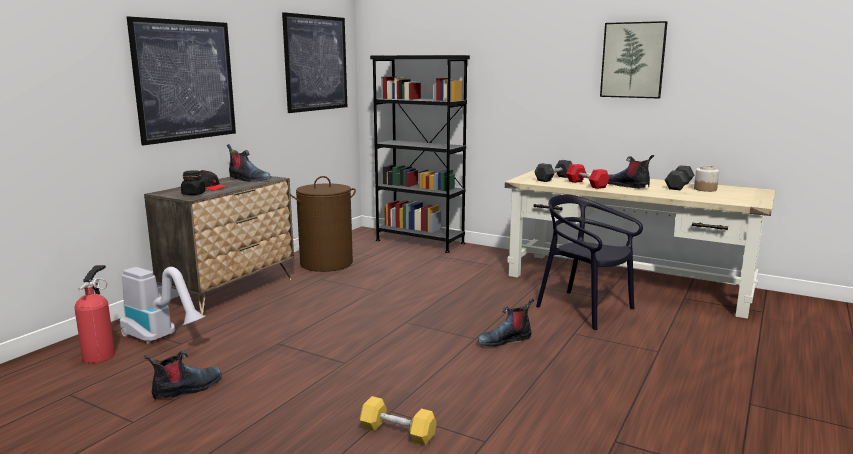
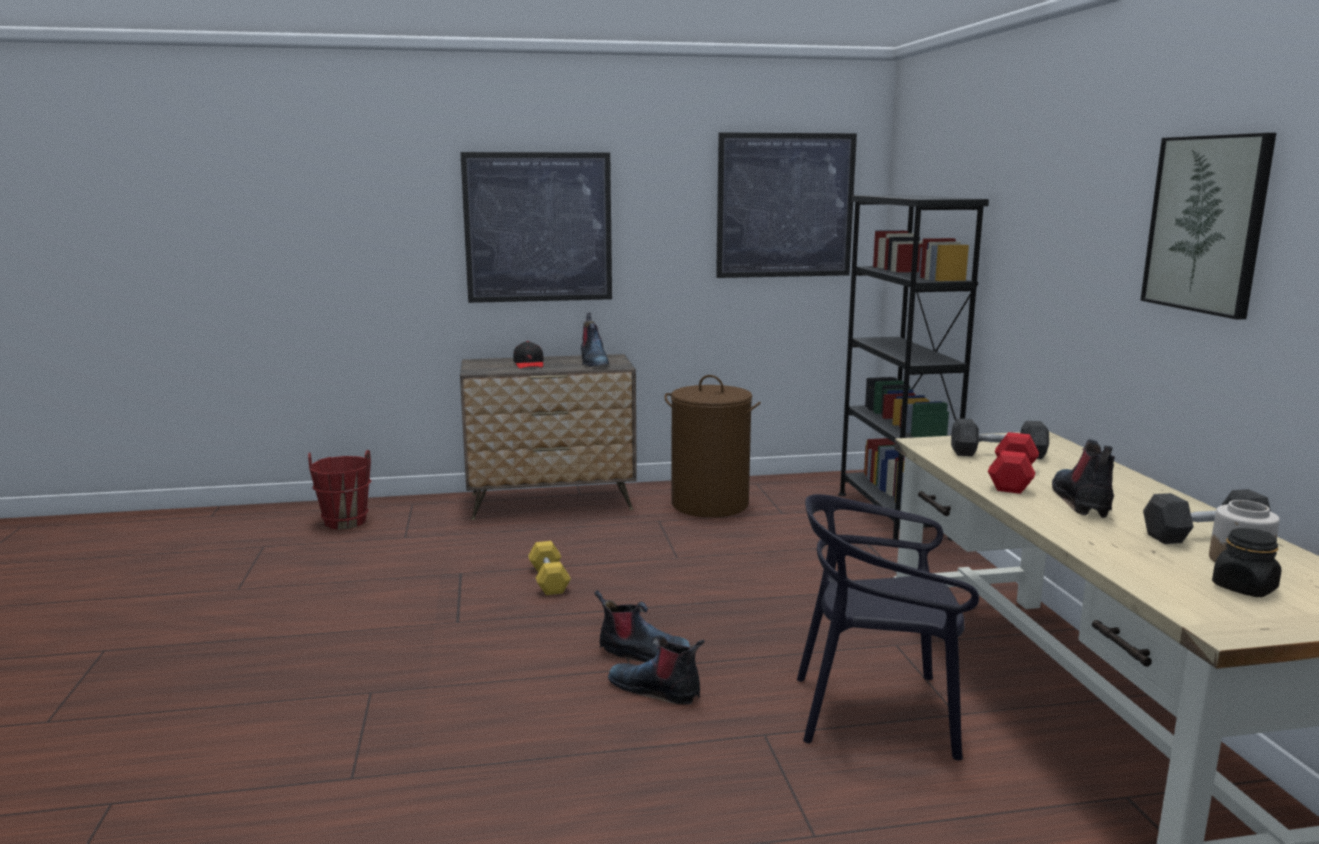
camera: 50 degrees right, 0 degrees up
(100, 354) = (345, 521): fire extinguisher -> red bucket
(161, 338) = (405, 526): vacuum cleaner -> none
(187, 389) = (317, 580): boot -> boot (642, 653)
(193, 194) = (491, 368): black jar -> black jar (1244, 588)
(398, 432) = (325, 715): yellow dumbbell -> yellow dumbbell (549, 580)
(584, 309) = (876, 713): black chair -> black chair turned 90 degrees counterclockwise

